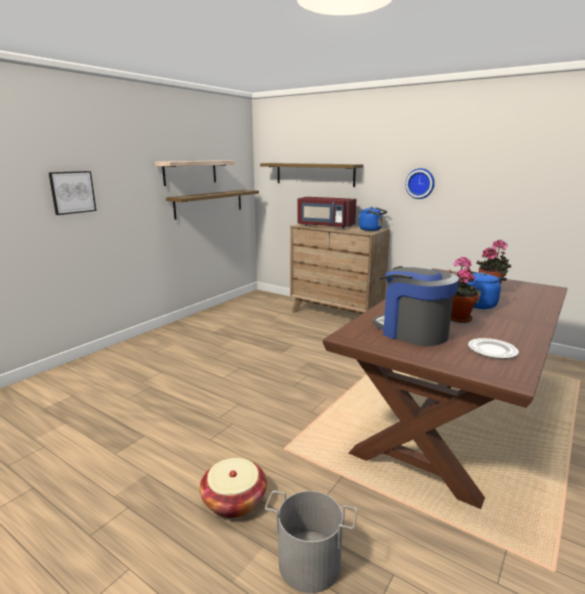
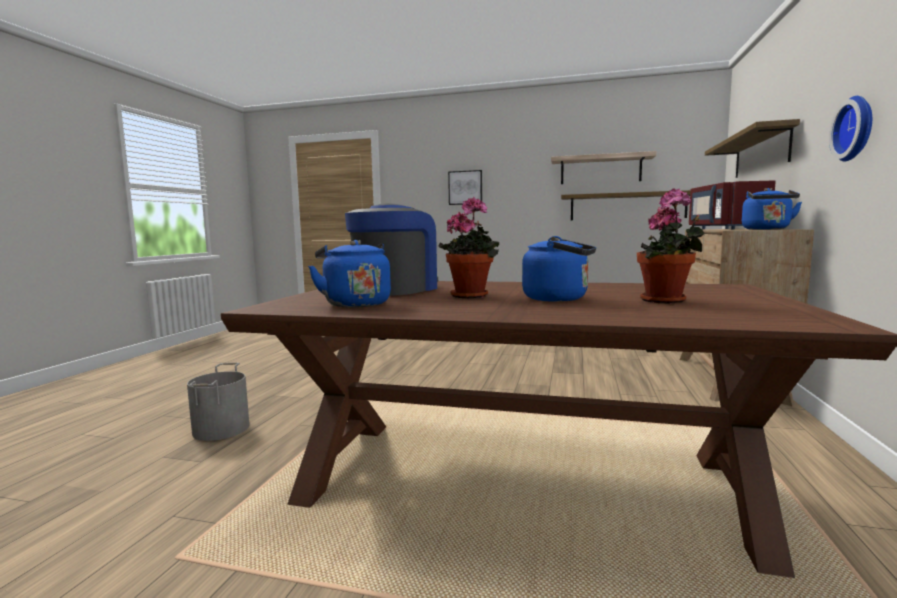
camera: 70 degrees right, 10 degrees down
(234, 501) = (290, 396): basket -> none
(491, 350) = (355, 304): plate -> blue kettle

